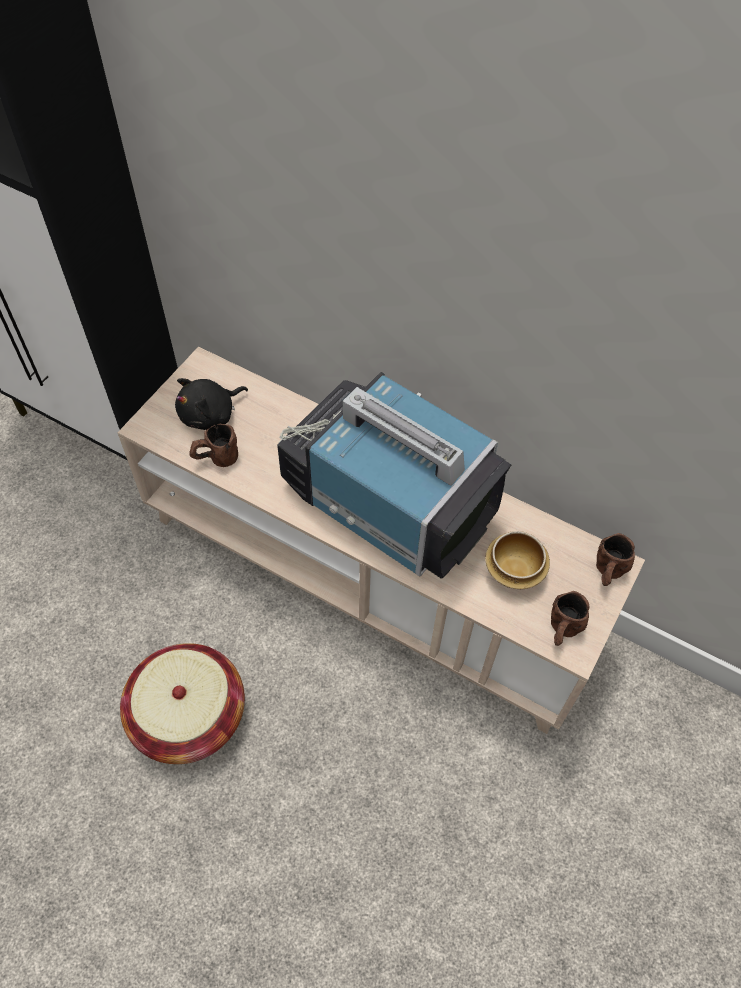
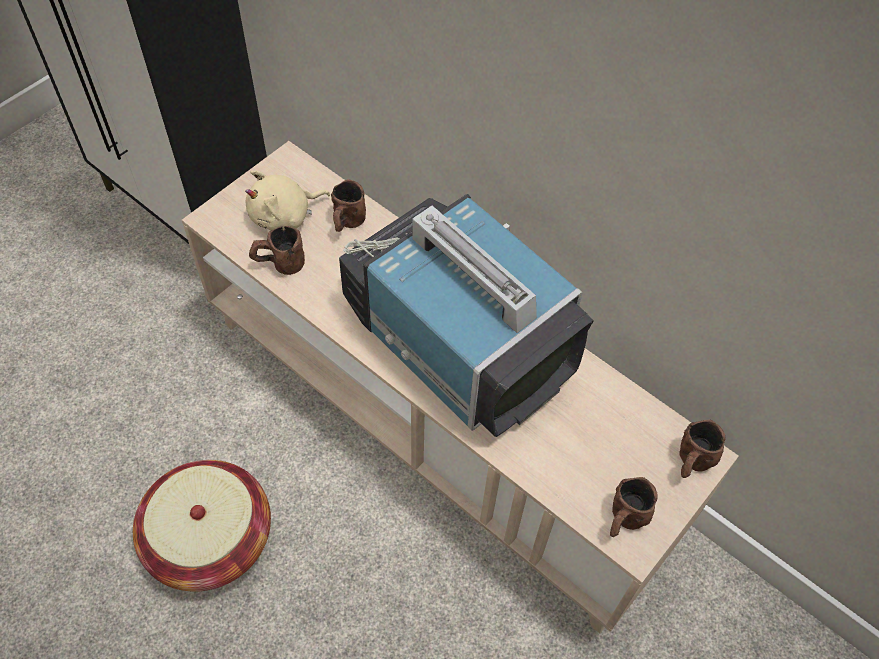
camera: 10 degrees right, 0 degrees up
(210, 415) = (284, 216): black plush toy -> beige plush toy
(268, 414) = (347, 224): none -> brown mug
(515, 571) = (583, 443): bowl -> none

